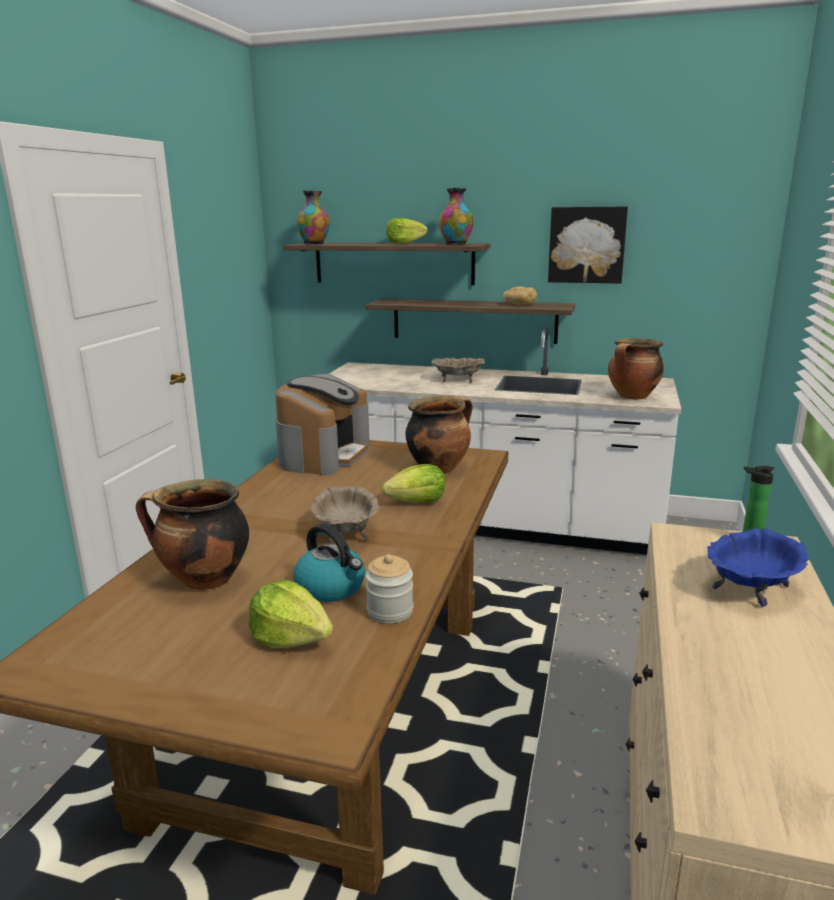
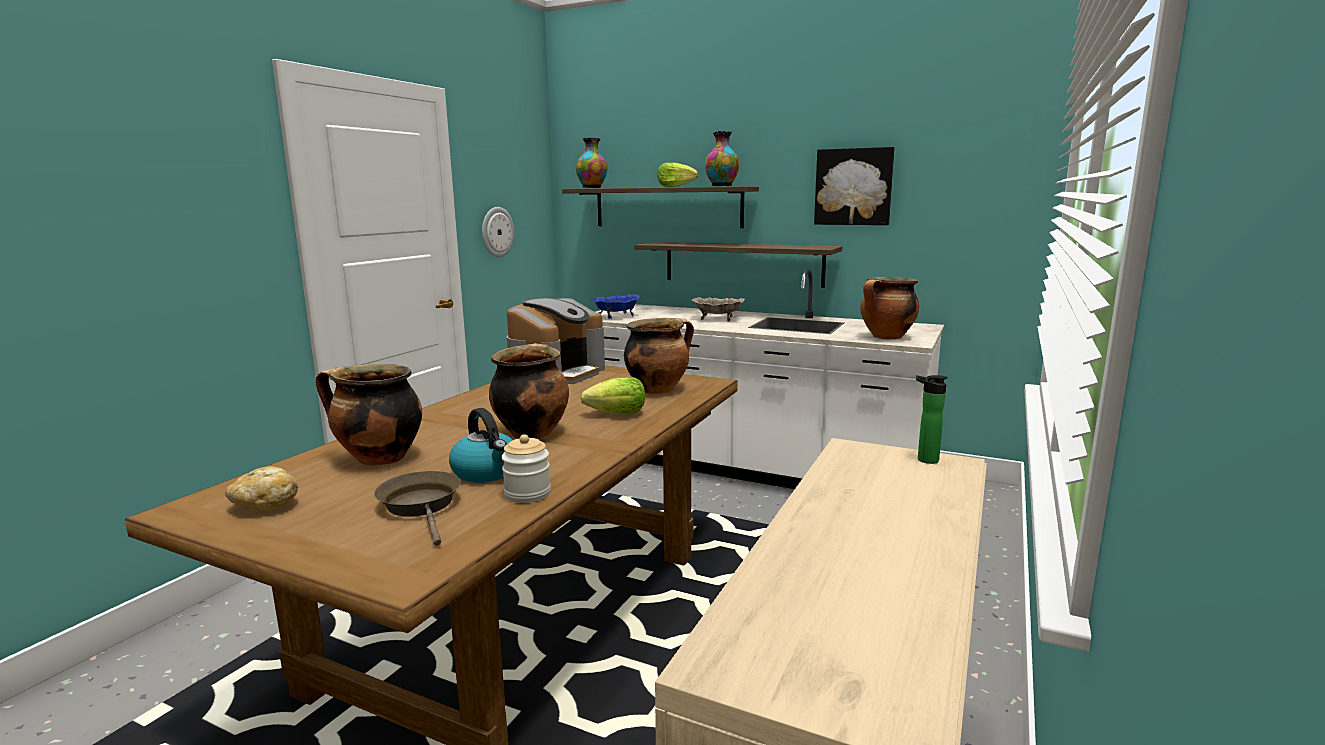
camera: 10 degrees right, 5 degrees down
(218, 295) = (496, 232): none -> wall clock
(291, 637) = (422, 506): lettuce -> brown frying pan
(345, 533) = (531, 433): beige bowl -> cooking pot
(518, 304) = (782, 246): bread -> bread (265, 505)
(750, 587) = (897, 496): blue bowl -> blue bowl (616, 316)

